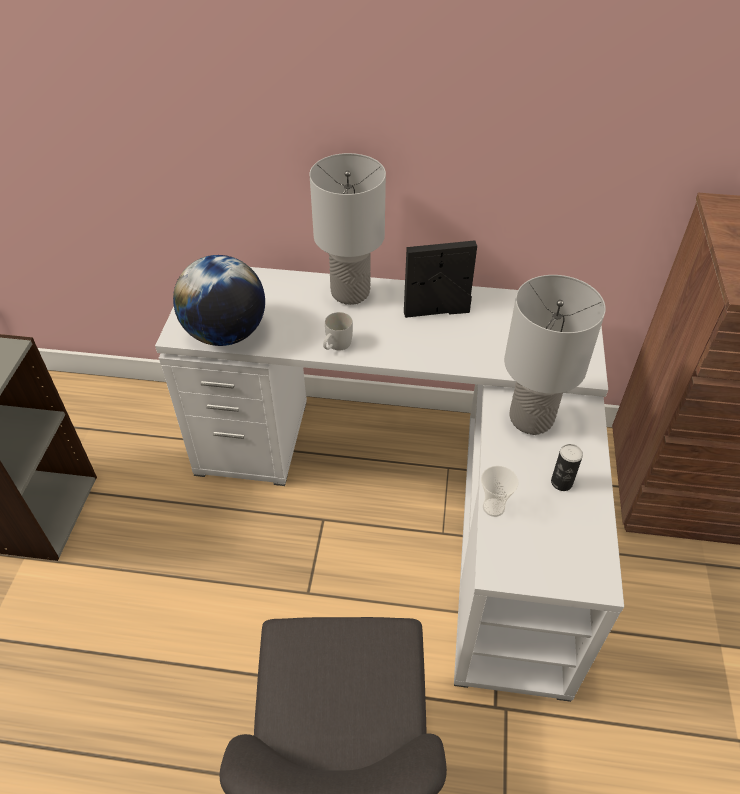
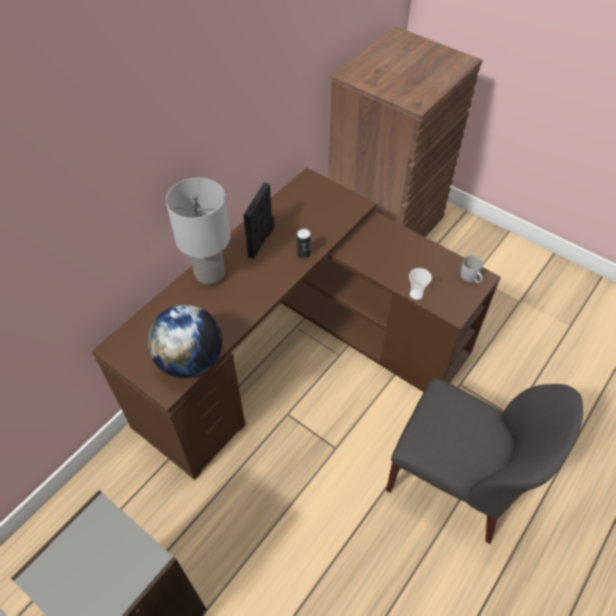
camera: 60 degrees left, 5 degrees up
(336, 346) = (251, 304): white mug -> white mug (471, 278)
(417, 490) = (300, 351): white desk -> brown desk
(530, 421) = (369, 248): grey table lamp -> none
(561, 482) = (417, 258): can -> can (303, 254)

